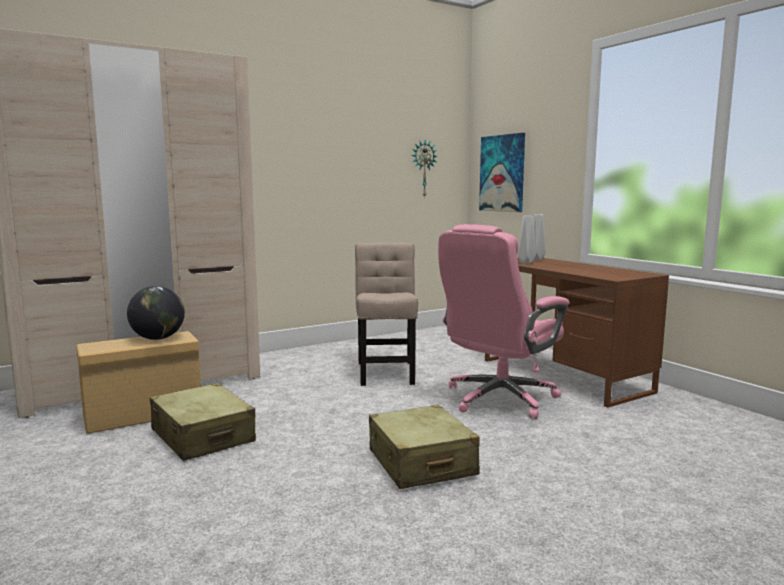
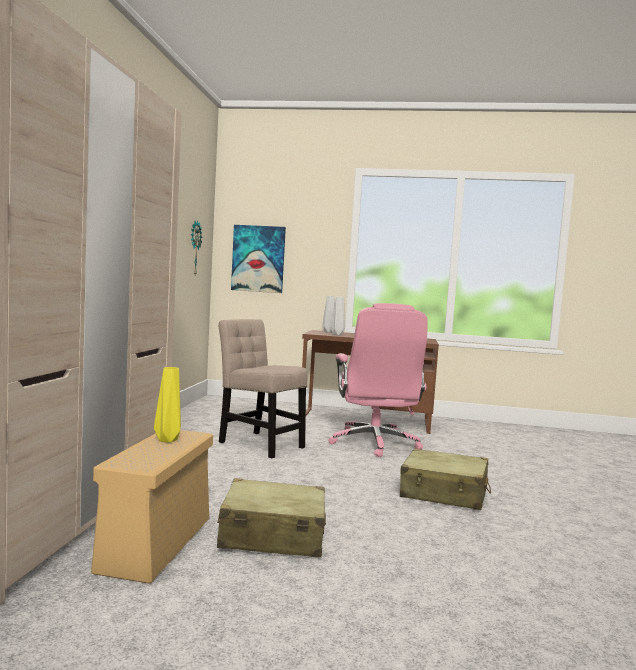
camera: 50 degrees left, 5 degrees down
(158, 338) = (169, 440): globe -> yellow vase

